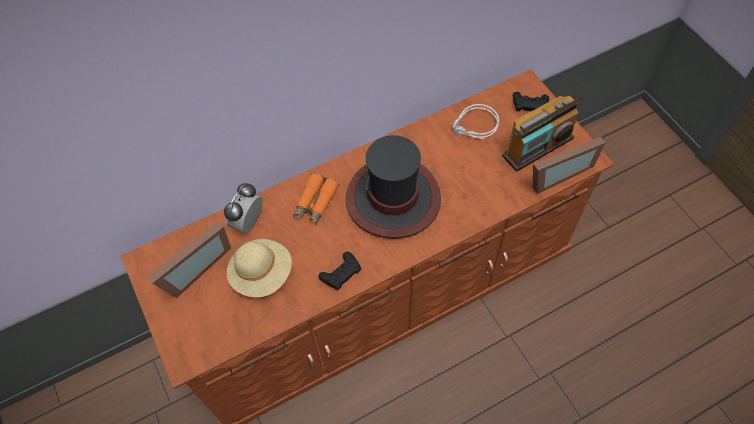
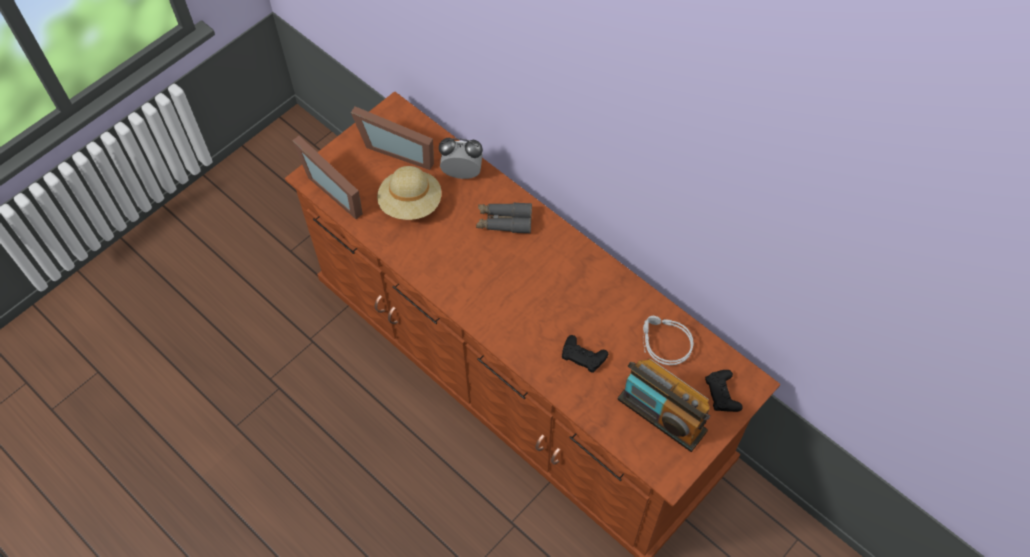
camera: 70 degrees right, 0 degrees up
(315, 203) = (504, 221): orange binoculars -> grey binoculars
(341, 273) = (433, 267): black game controller -> black game controller (583, 356)
(393, 198) = (536, 288): hat -> none
(555, 173) = (632, 442): picture frame -> picture frame (338, 188)

